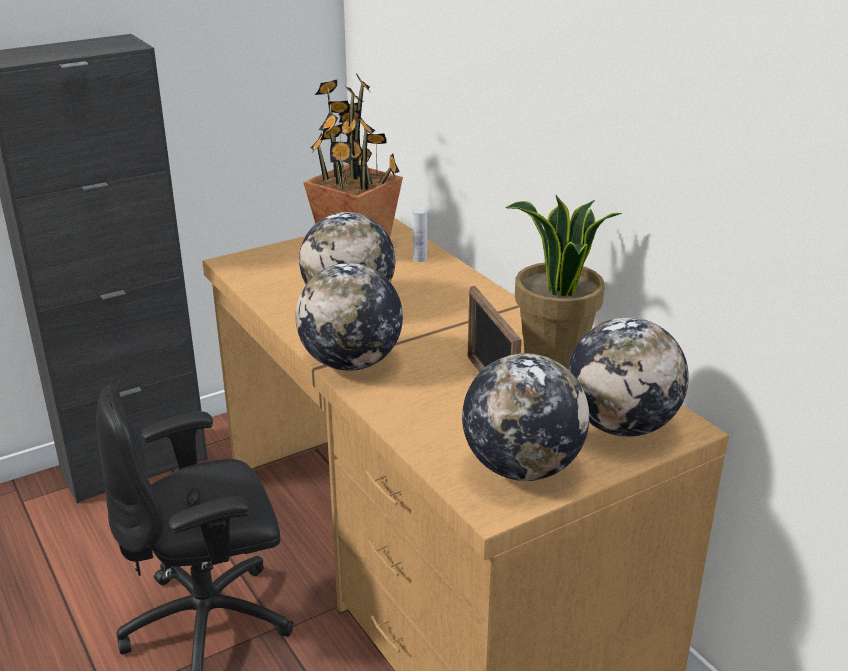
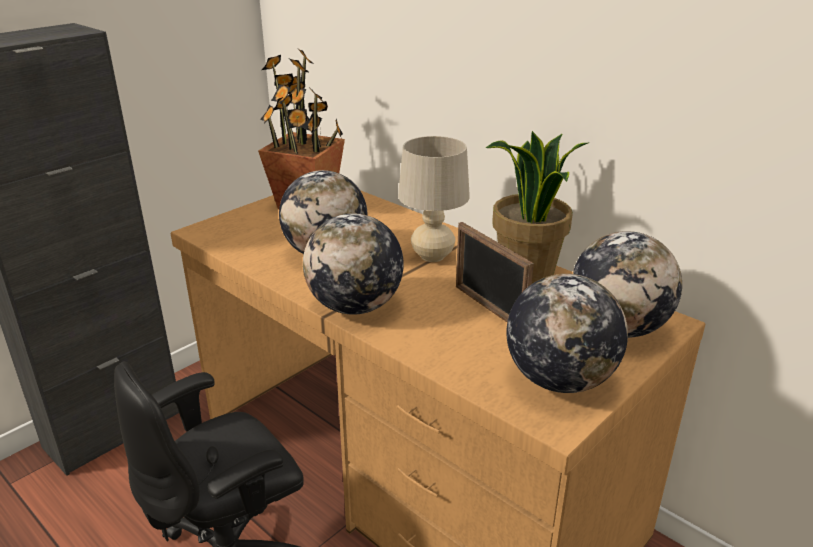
camera: 15 degrees left, 0 degrees up
(420, 259) = (368, 209): white bottle -> none
(461, 320) = (432, 256): none -> beige table lamp

